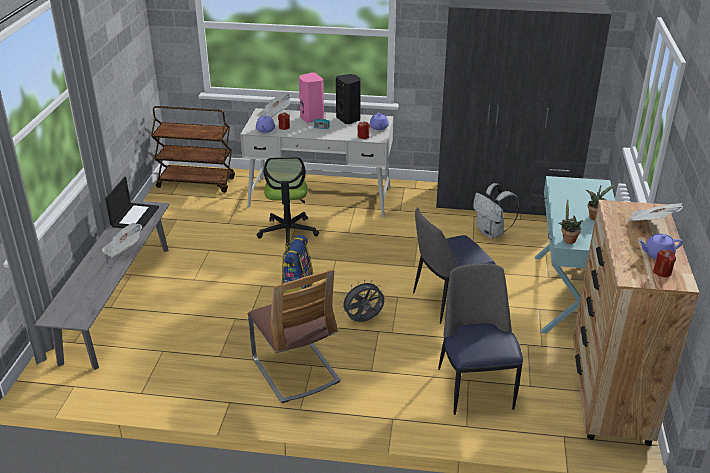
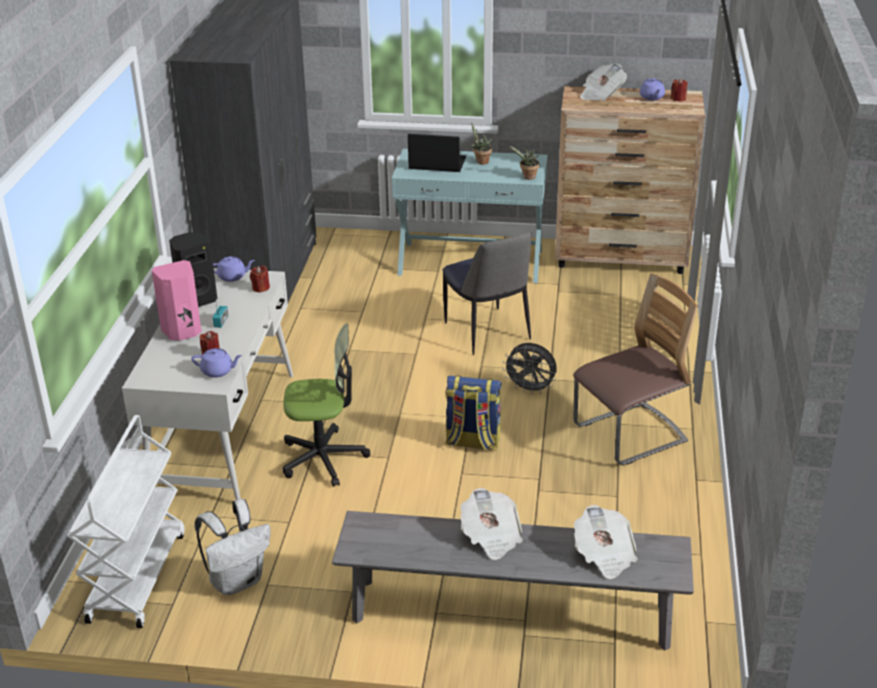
camera: 90 degrees left, 0 degrees up
(135, 216) = (390, 542): laptop -> laptop (436, 163)
(197, 183) = (136, 576): brown cart -> white cart
(274, 115) = (159, 366): newspaper -> newspaper (604, 555)
(363, 320) = (530, 389): grey fan -> grey fan turned 45 degrees counterclockwise
(475, 386) = (628, 323): chair -> none
(491, 233) = (343, 298): white backpack -> white backpack (237, 580)

